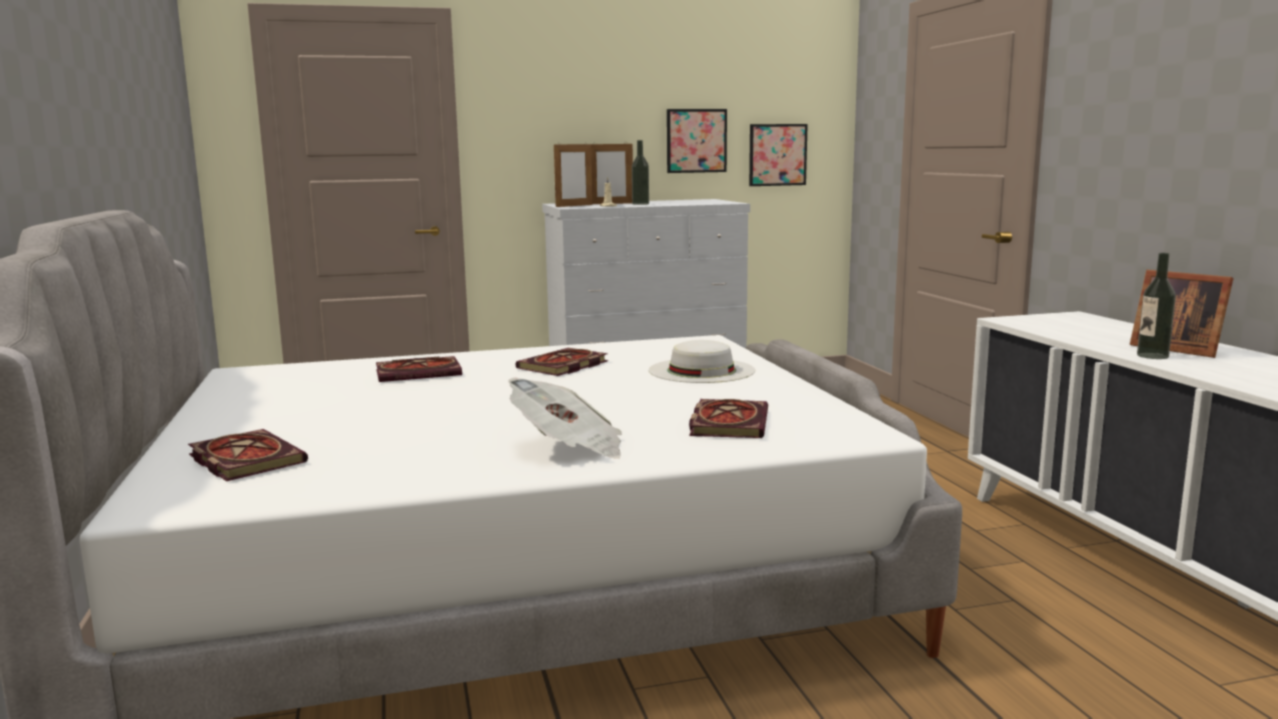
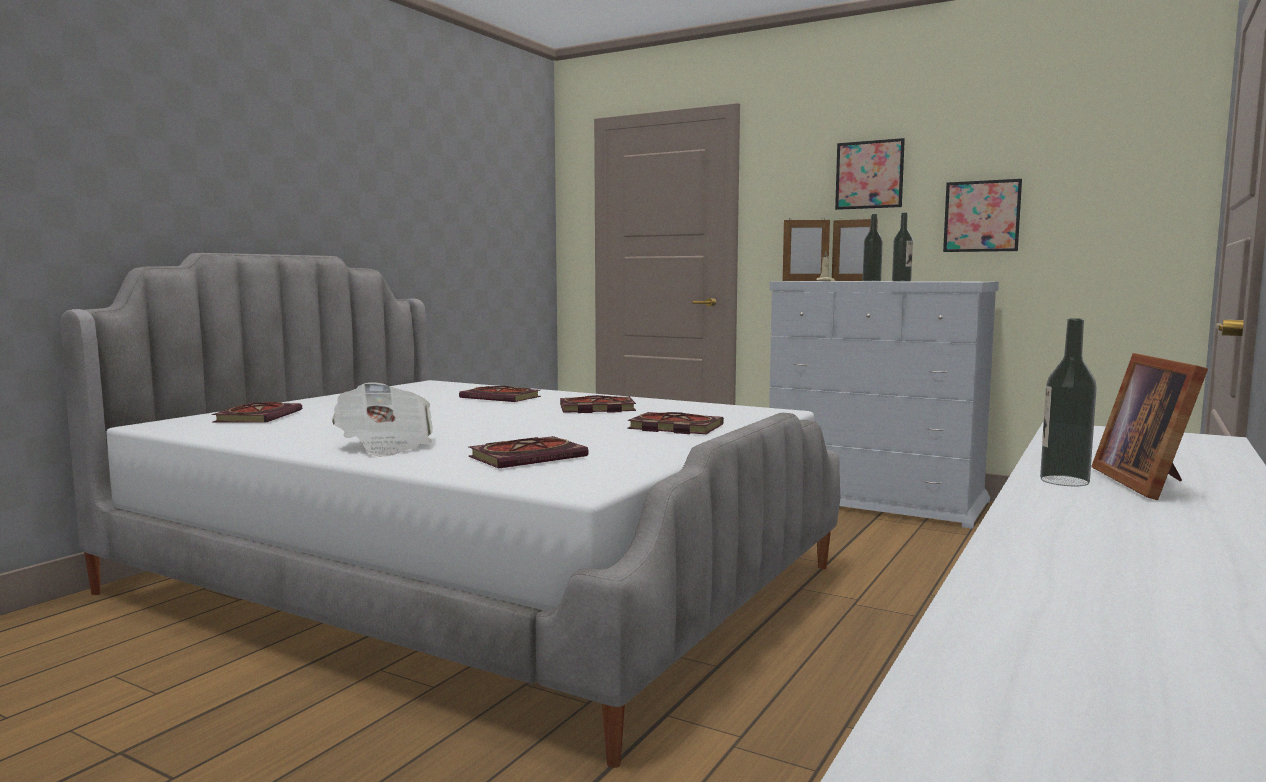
camera: 45 degrees right, 5 degrees down
(668, 203) = (901, 281): none -> bottle
(701, 370) = (672, 427): white hat -> book
(777, 155) = (1092, 231): picture -> picture (869, 174)

